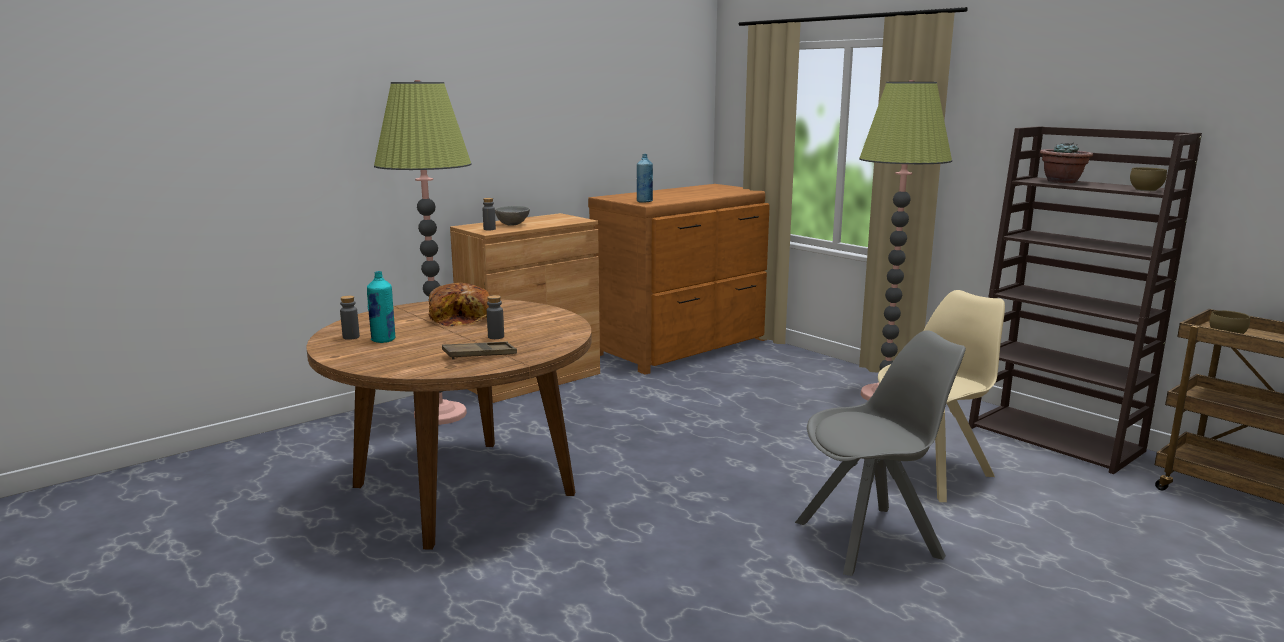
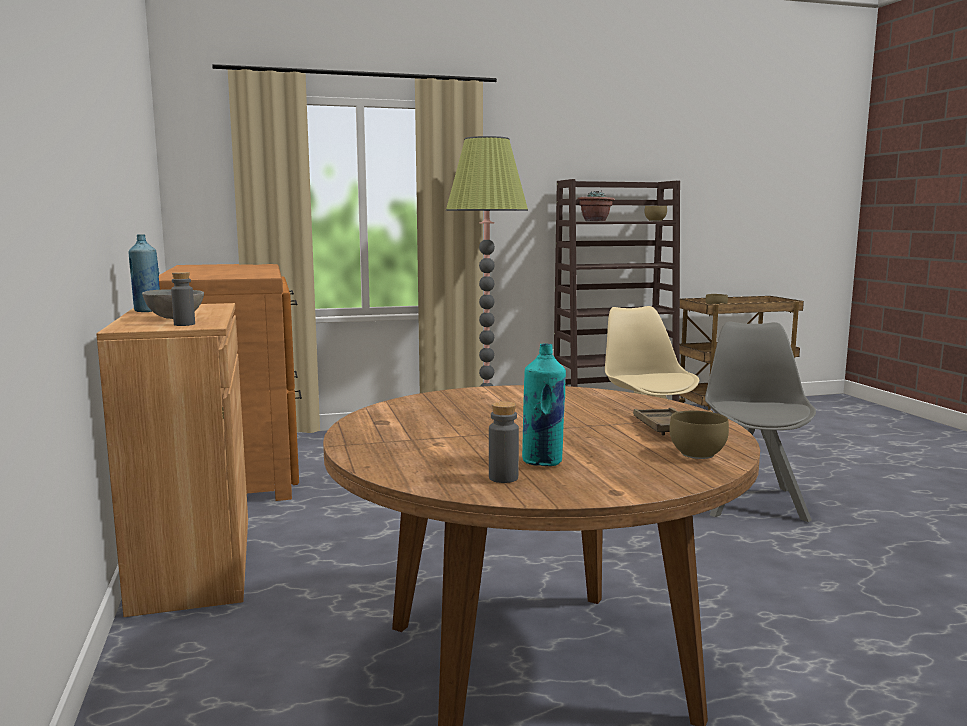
camera: 65 degrees left, 5 degrees down
(415, 366) = (698, 455): none -> brown bowl
(440, 414) = (229, 651): floor lamp -> none
(462, 318) = (463, 421): bread -> none
(496, 337) = (583, 416): grey bottle -> none
(644, 201) = (247, 276): blue bottle -> blue bottle (147, 311)

